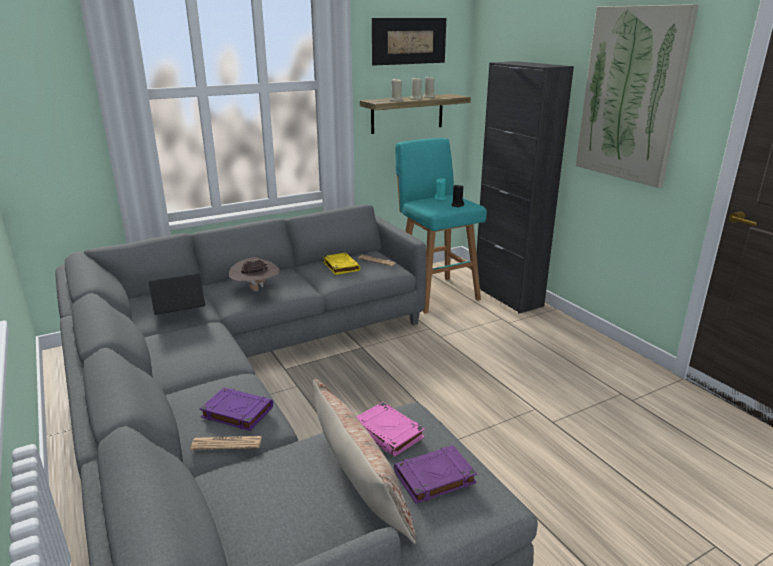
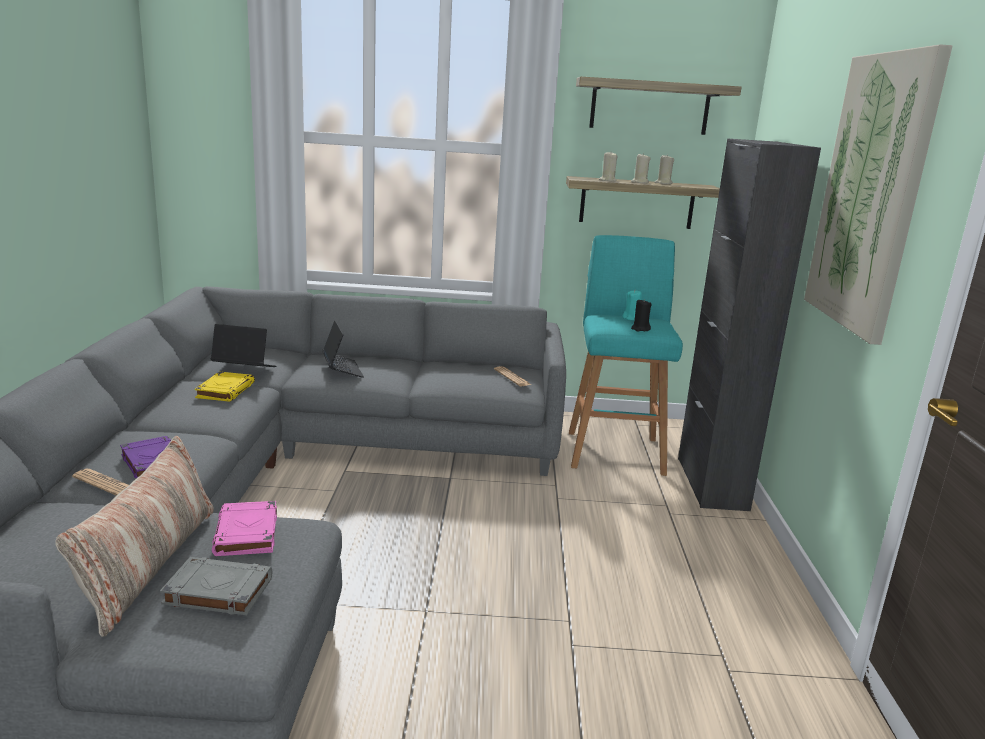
camera: 30 degrees right, 5 degrees down
(256, 290) = (342, 370): brown hat -> laptop
(340, 266) = (463, 372): yellow book -> yellow book (225, 390)
(409, 41) = (649, 107): picture -> shelf
(434, 478) = (217, 591): purple book -> grey book

